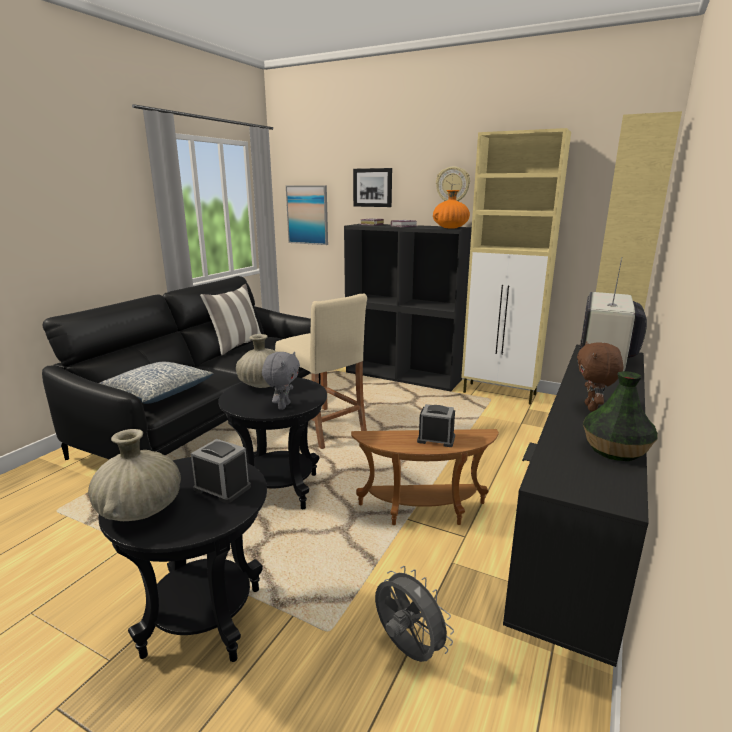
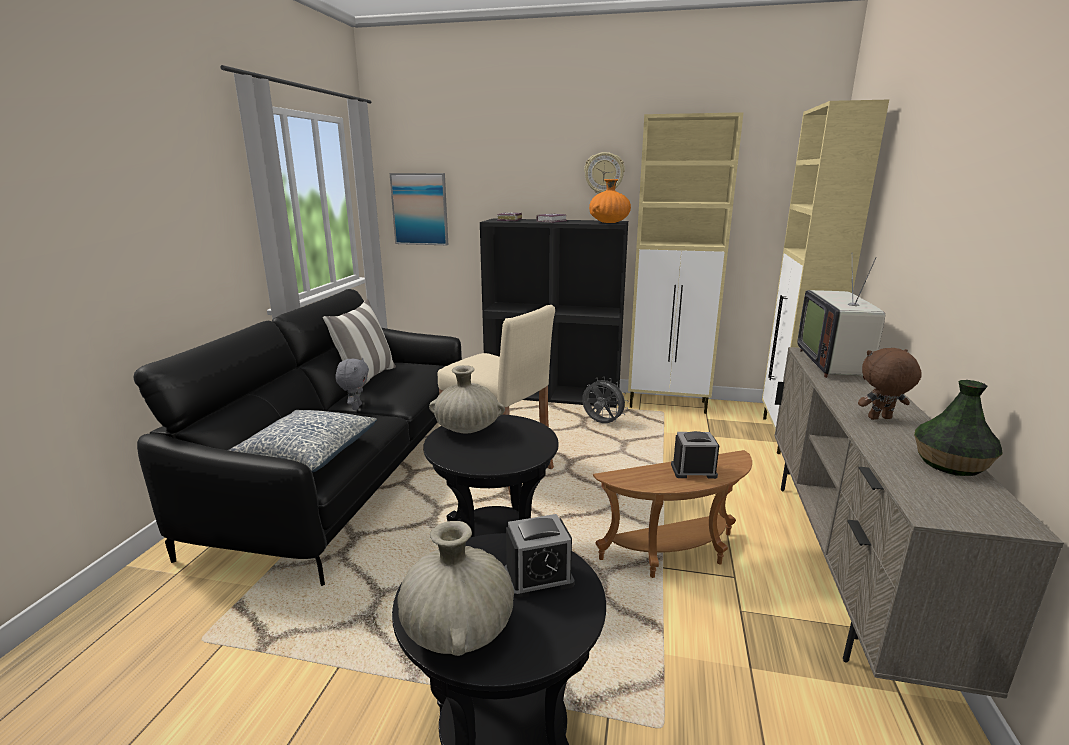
camera: 15 degrees left, 0 degrees up
(222, 488) = (538, 577): alarm clock -> alarm clock turned 150 degrees clockwise
(283, 406) = (516, 454): grey plush toy -> grey plush toy (356, 407)
(372, 187) = (505, 176): picture -> none
(407, 650) = (760, 729): grey fan -> grey fan (602, 423)
(575, 543) = (844, 564): black tv stand -> beige tv stand
(592, 408) = (880, 419): brown plush toy -> brown plush toy turned 90 degrees clockwise

